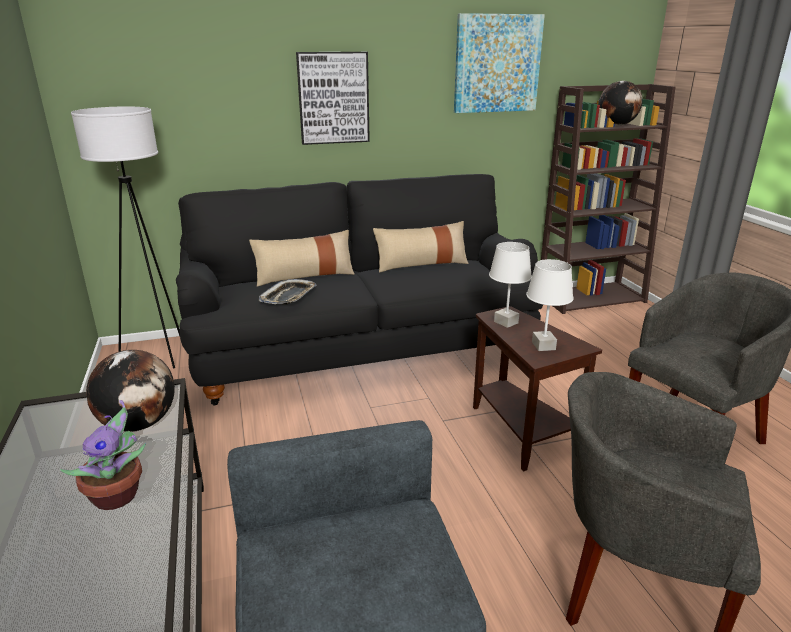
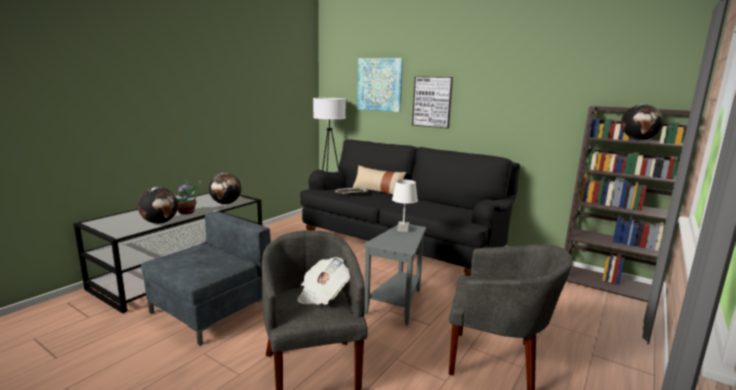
camera: 50 degrees right, 10 degrees down
(132, 561) = (160, 222): none -> globe
(421, 264) = (440, 203): beige pillow -> none
(497, 64) = (540, 87): picture -> picture (380, 84)
(521, 433) = (396, 305): brown side table -> grey side table
(543, 346) = (391, 241): white table lamp -> none
(661, 470) = (322, 294): none -> newspaper

